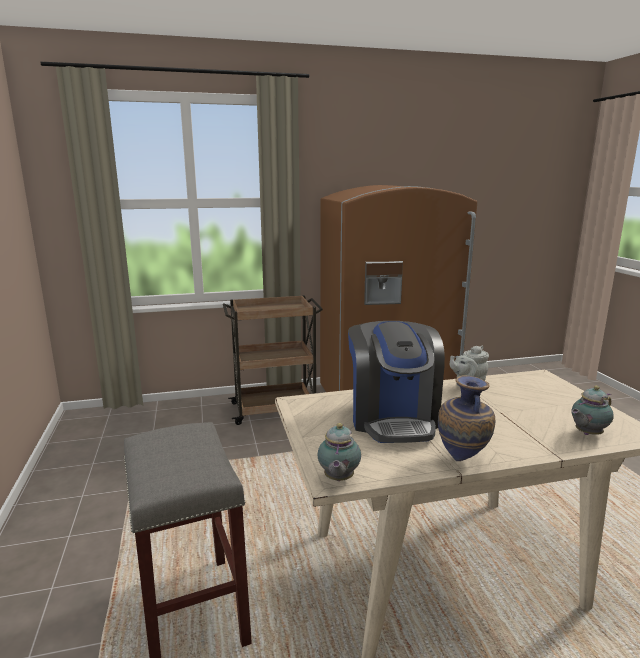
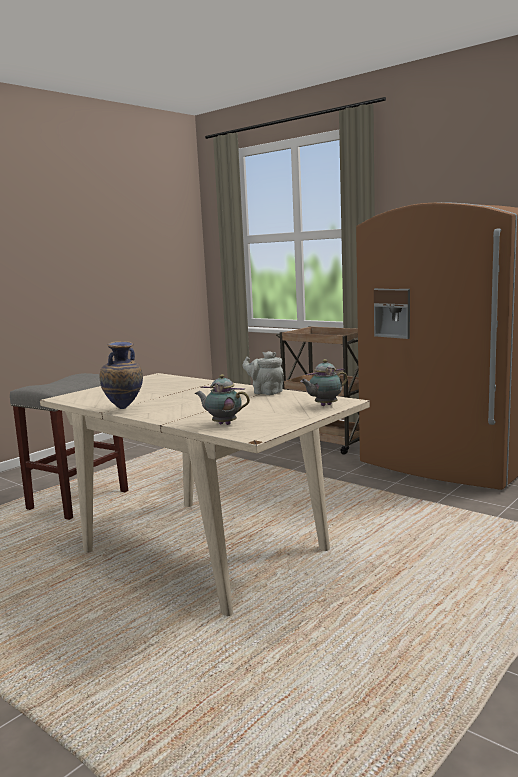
camera: 55 degrees right, 5 degrees down
(338, 479) = (64, 398): teapot -> teapot (324, 405)
(393, 418) = (166, 391): coffee machine -> none

